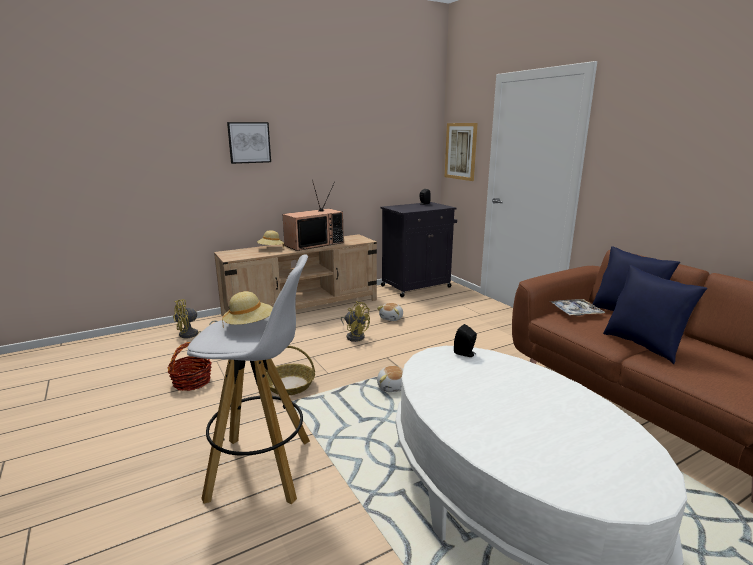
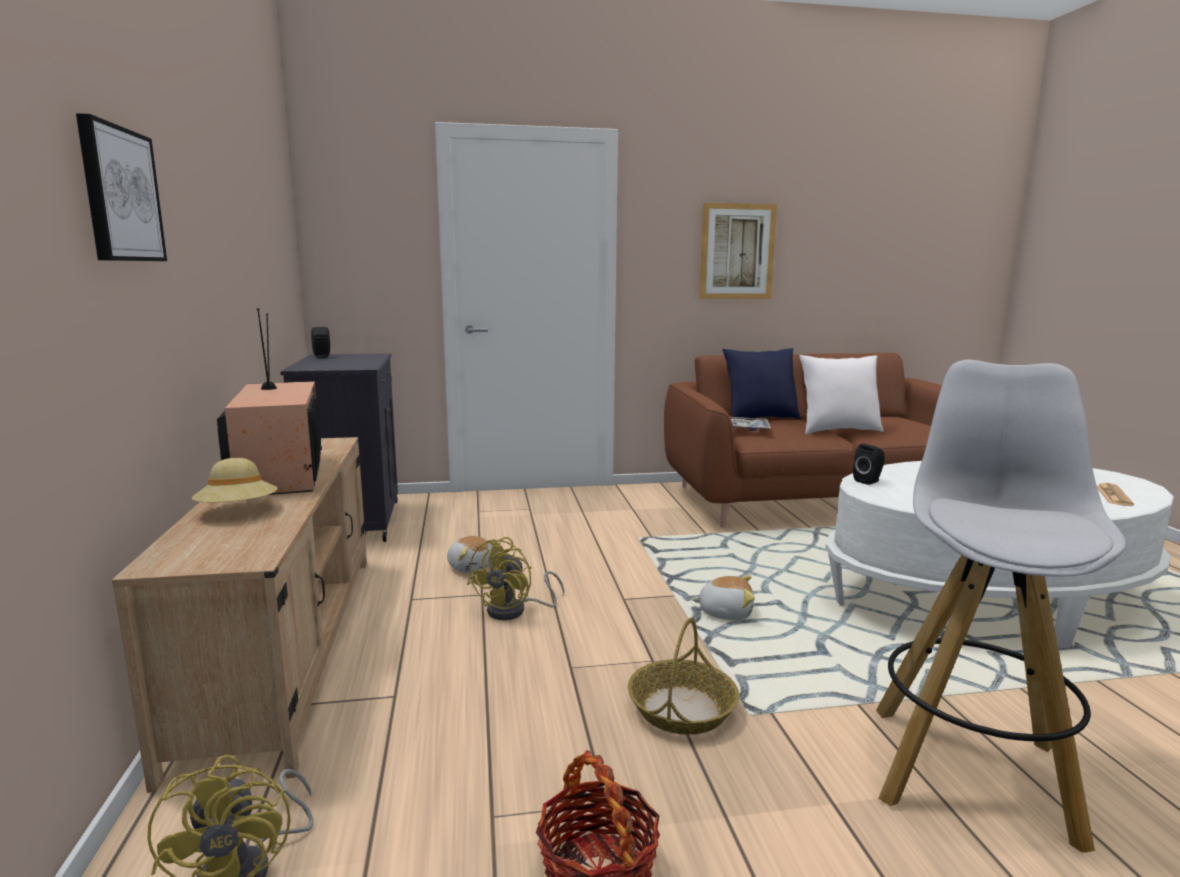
camera: 70 degrees left, 5 degrees down
(249, 325) = (967, 510): beige hat -> none
(355, 336) = (515, 611): yellow fan -> yellow fan turned 150 degrees clockwise
(460, 151) = (359, 253): picture -> picture (737, 251)
(549, 469) = (1113, 495): none -> newspaper
(643, 345) = (837, 431): blue pillow -> white pillow

